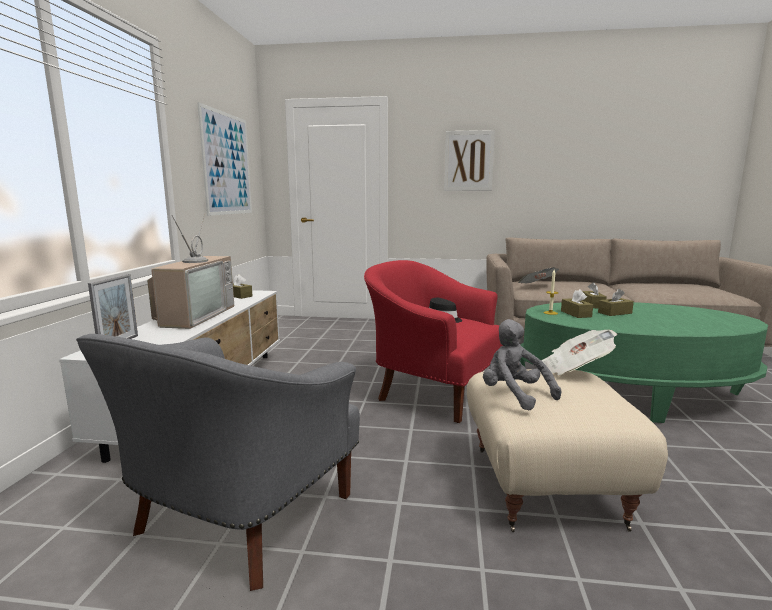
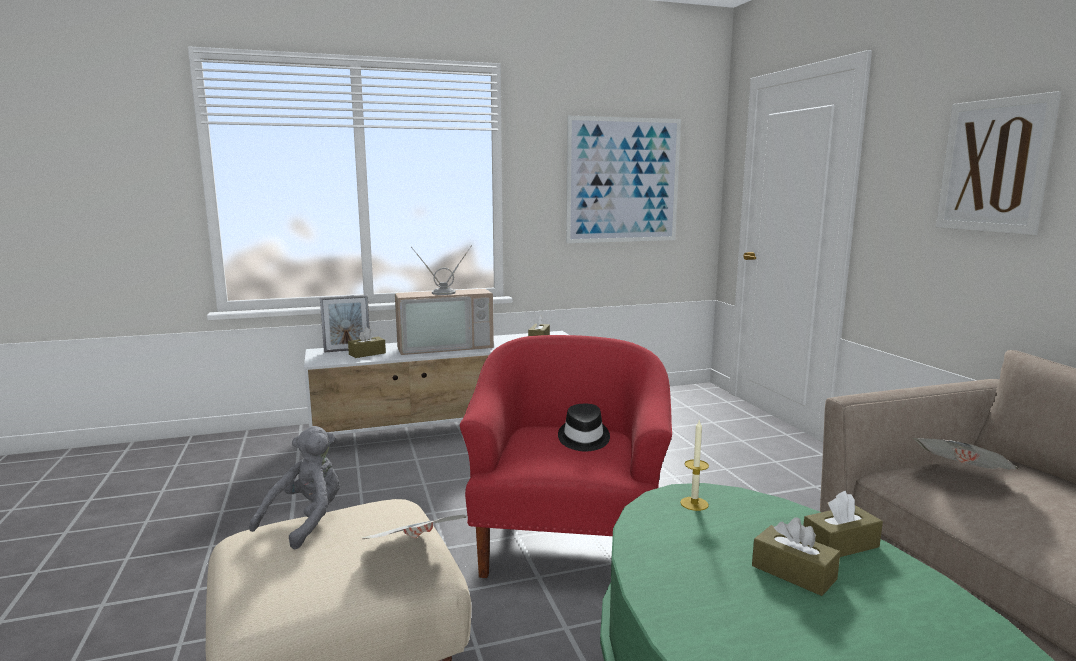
camera: 65 degrees right, 0 degrees up
(237, 519) = (251, 508): grey armchair -> none
(576, 314) = (719, 528): brown tissue box -> brown tissue box (367, 354)

